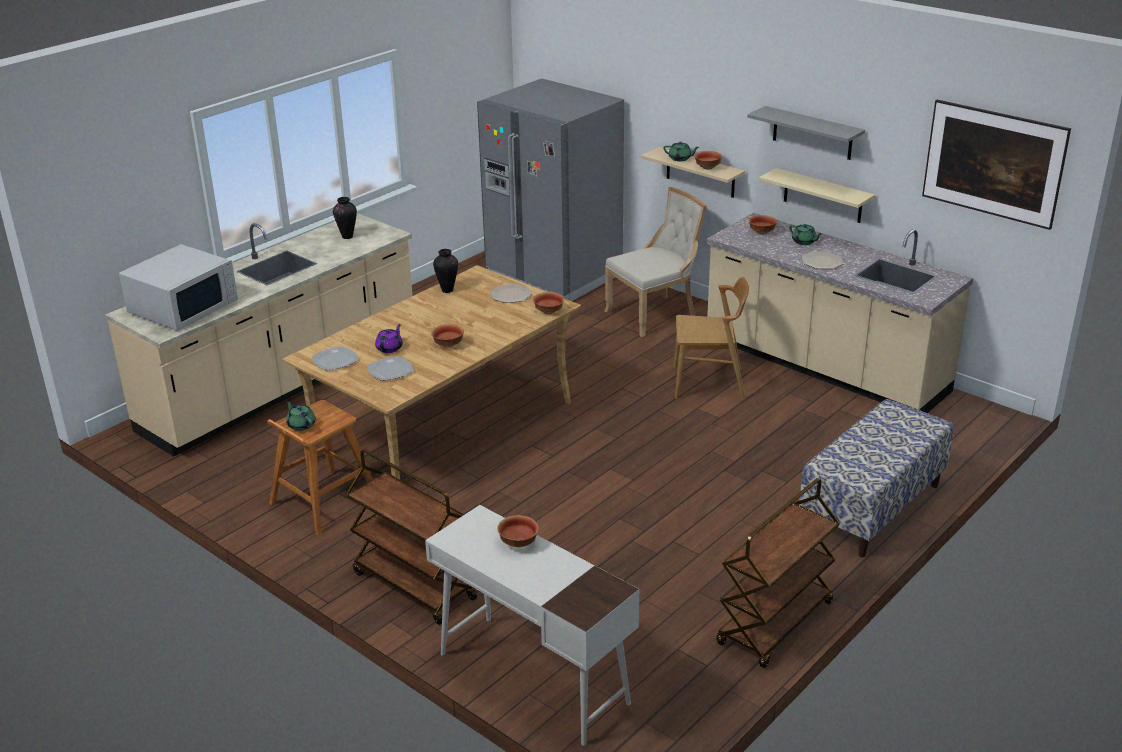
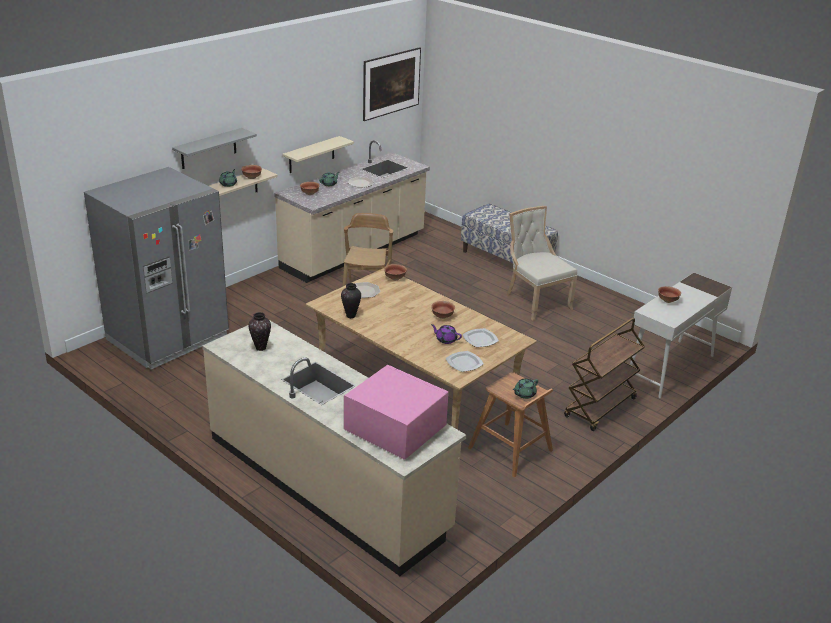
camera: 90 degrees left, 0 degrees up
(184, 307) = (394, 428): white microwave -> pink microwave
(655, 314) = (259, 300): beige chair -> beige chair (535, 301)
(775, 624) = (608, 297): brown cart -> none
(812, 133) = (301, 117): grey shelf -> grey shelf (208, 149)

